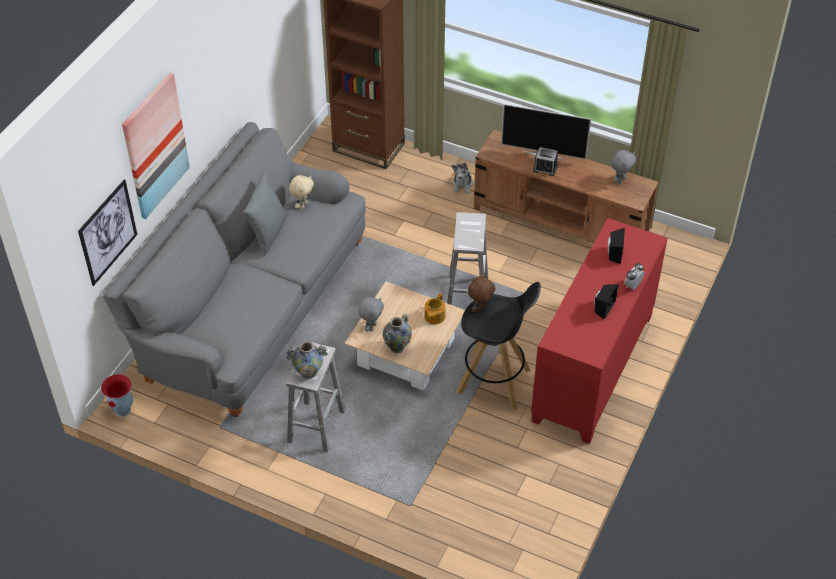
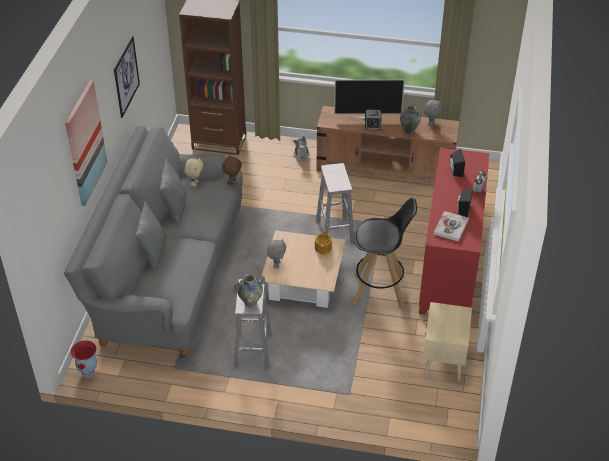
camera: 15 degrees left, 5 degrees down
(108, 232) = (62, 218): picture -> picture (126, 76)
(224, 286) = (153, 253): none -> grey pillow
(397, 347) = (302, 276): vase -> vase (409, 130)
(480, 308) = (366, 230): brown plush toy -> brown plush toy (233, 182)
(538, 488) = (443, 360): none -> beige nightstand
(578, 328) = (451, 227): none -> book

